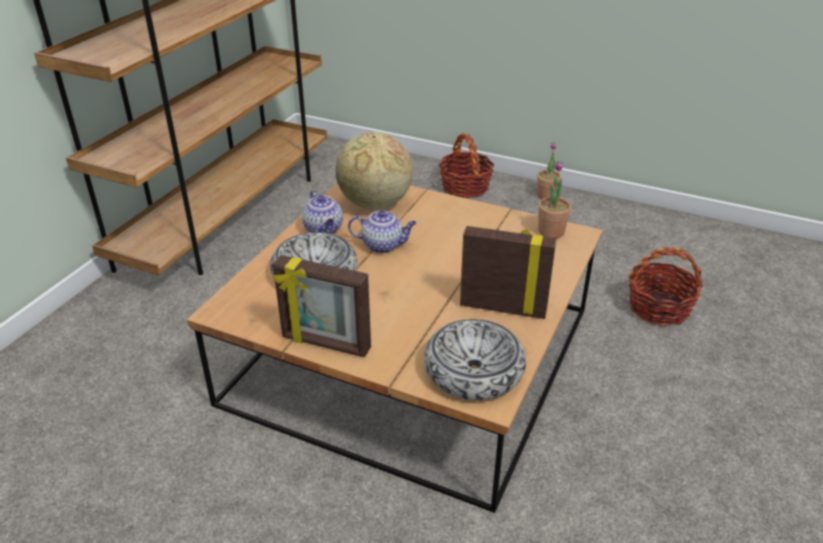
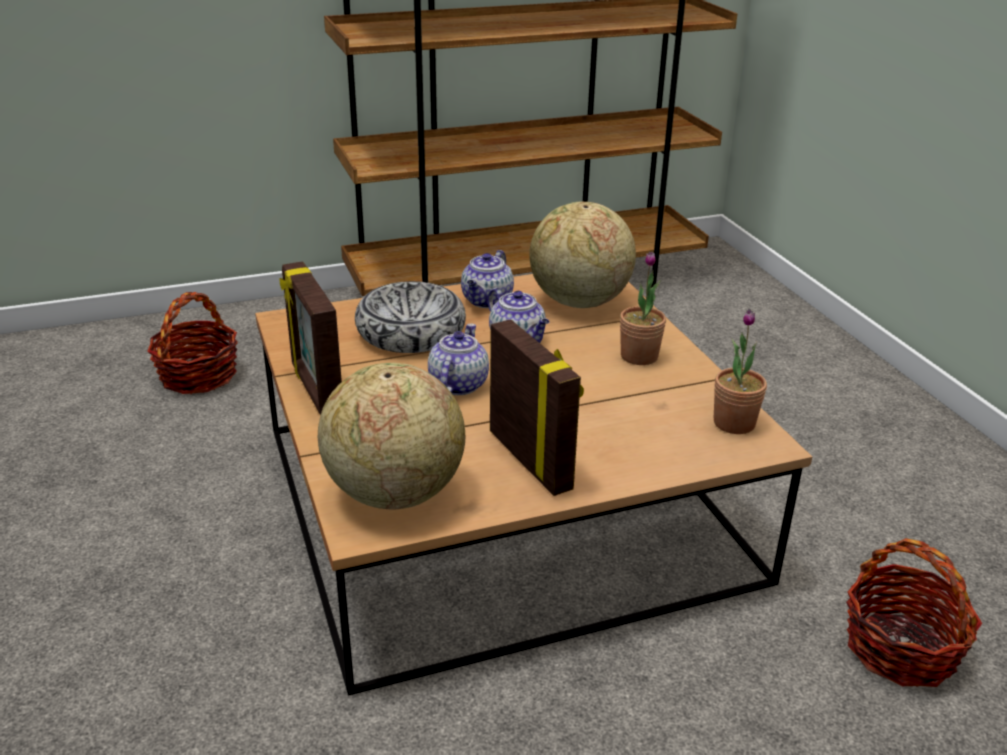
camera: 45 degrees right, 5 degrees down
(397, 290) = (457, 384): none -> teapot
(465, 187) = (834, 374): basket -> basket (198, 375)
(473, 370) = (394, 493): bowl -> globe
(546, 196) = (939, 435): potted plant -> potted plant (639, 356)

